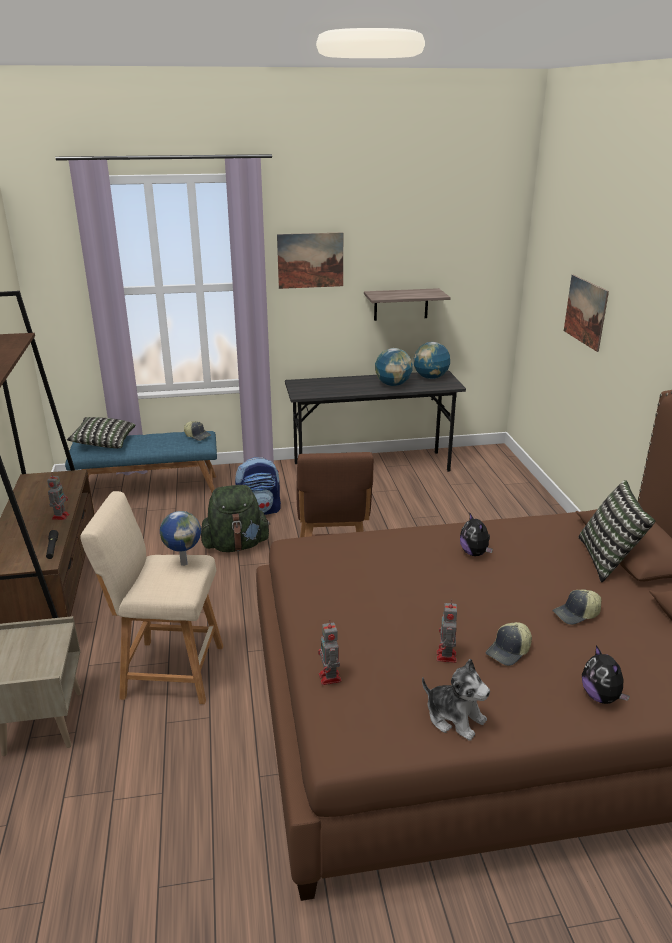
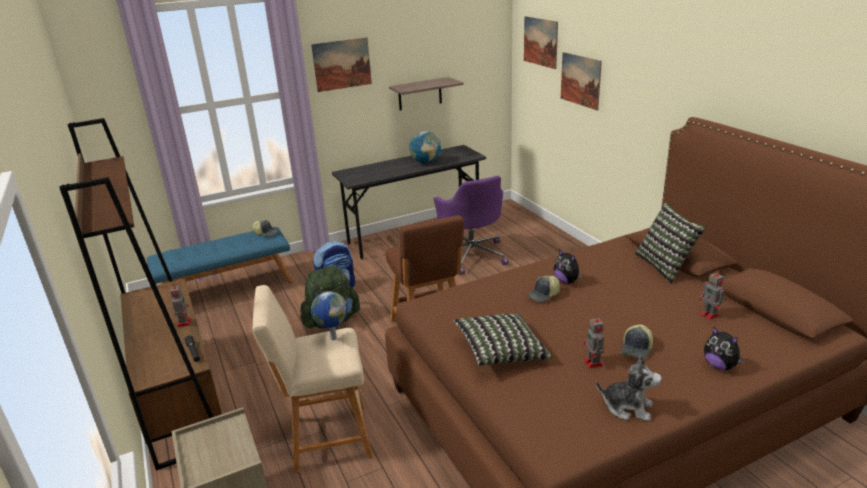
camera: 15 degrees left, 0 degrees up
(104, 442) = (180, 253): pillow -> pillow (500, 352)
(330, 678) = (515, 401): toy robot -> toy robot (710, 315)
(424, 502) = (471, 255): none -> purple office chair
(430, 378) = (453, 152): globe -> none
(552, 259) = (540, 42): none -> picture
(576, 614) = (667, 311): cap -> cap (543, 295)

